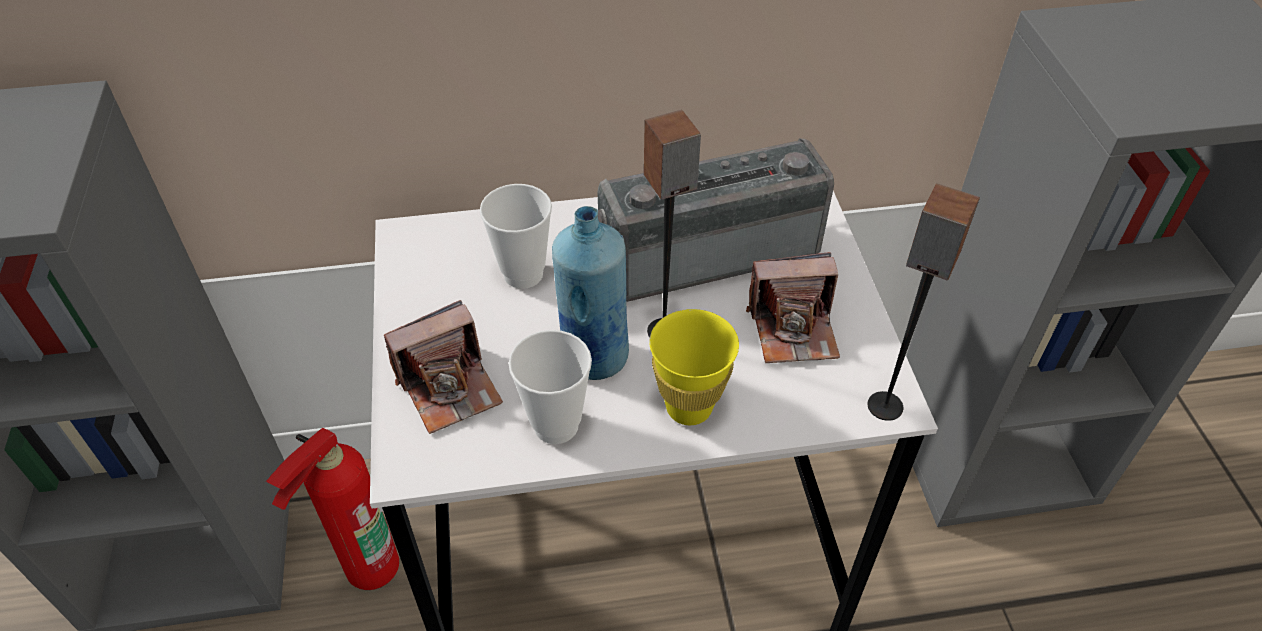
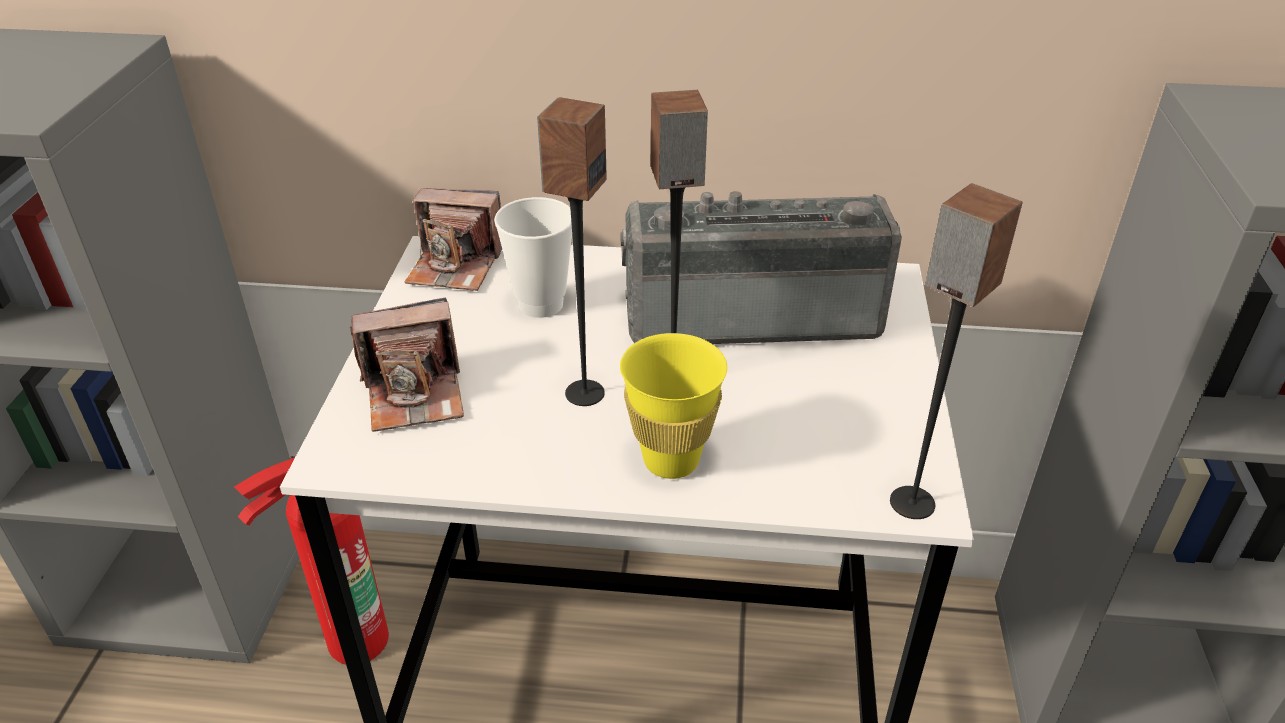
camera: 15 degrees right, 10 degrees down
(556, 425) = (513, 450): cup -> none
(594, 357) = (584, 393): blue bottle -> speaker
(793, 329) = (826, 405): camera -> camera (456, 266)

